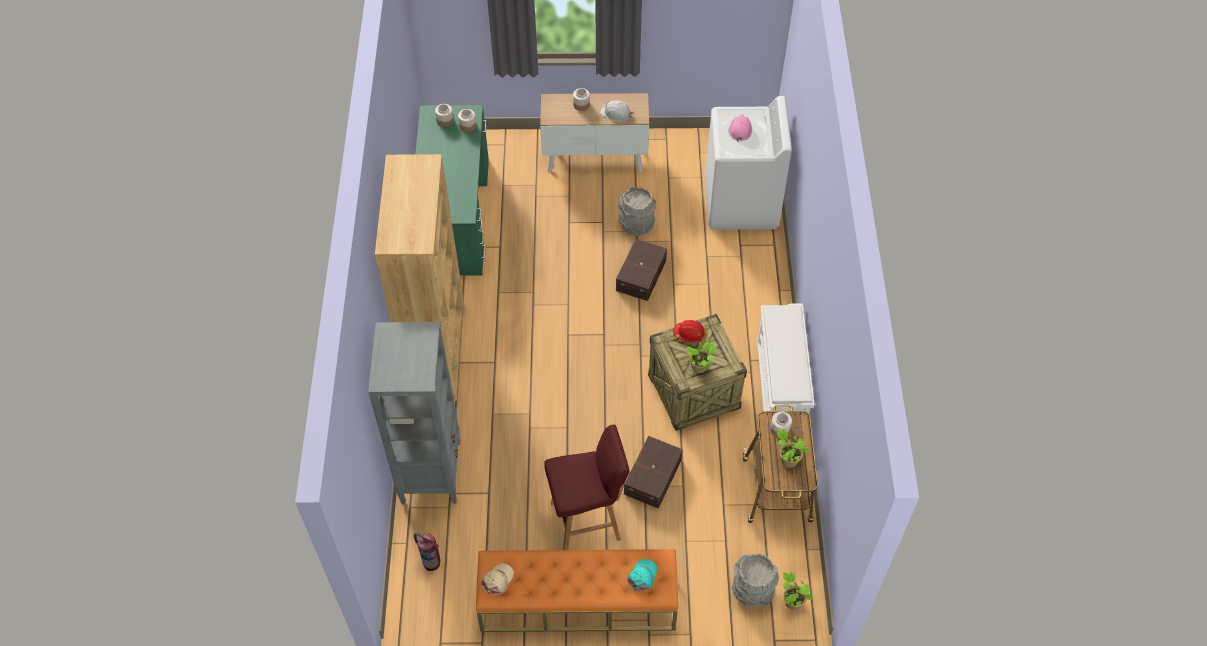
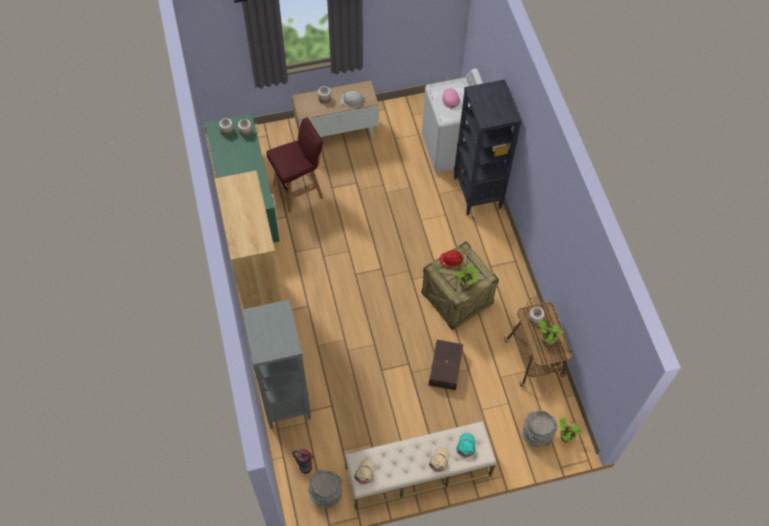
camera: 15 degrees left, 5 degrees up
(577, 602) = (418, 472): orange bench -> beige bench
(587, 521) = (408, 410): red stool -> red stool (299, 191)
(601, 586) = (439, 460): none -> beige cap
(636, 224) = (381, 179): grey bucket -> grey bucket (326, 494)
(642, 275) = (396, 218): brown storage box -> none
(759, 265) = (477, 193): none -> black bookcase
(780, 390) = (517, 284): white shoe rack -> none

